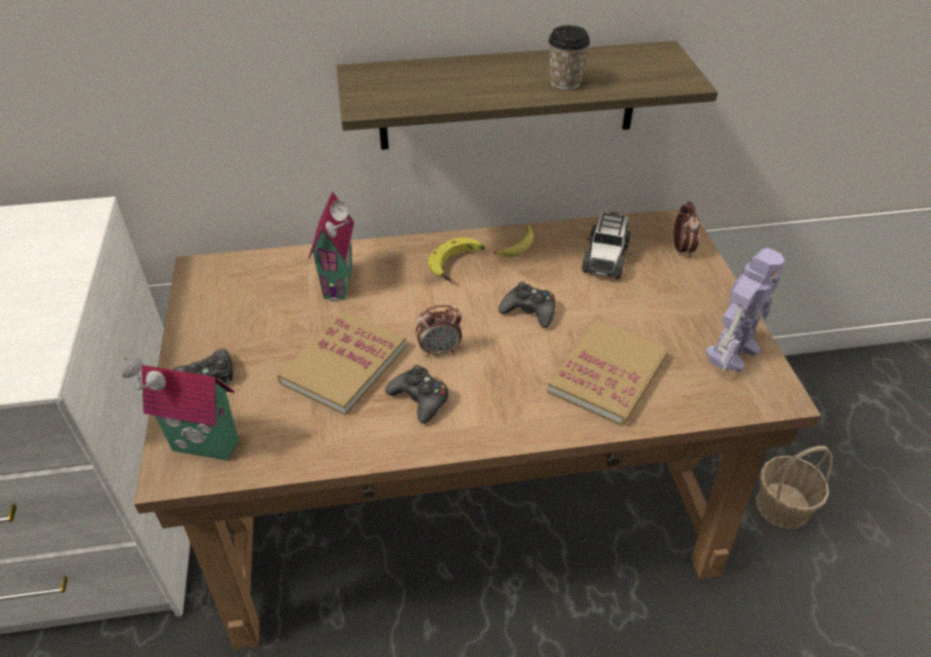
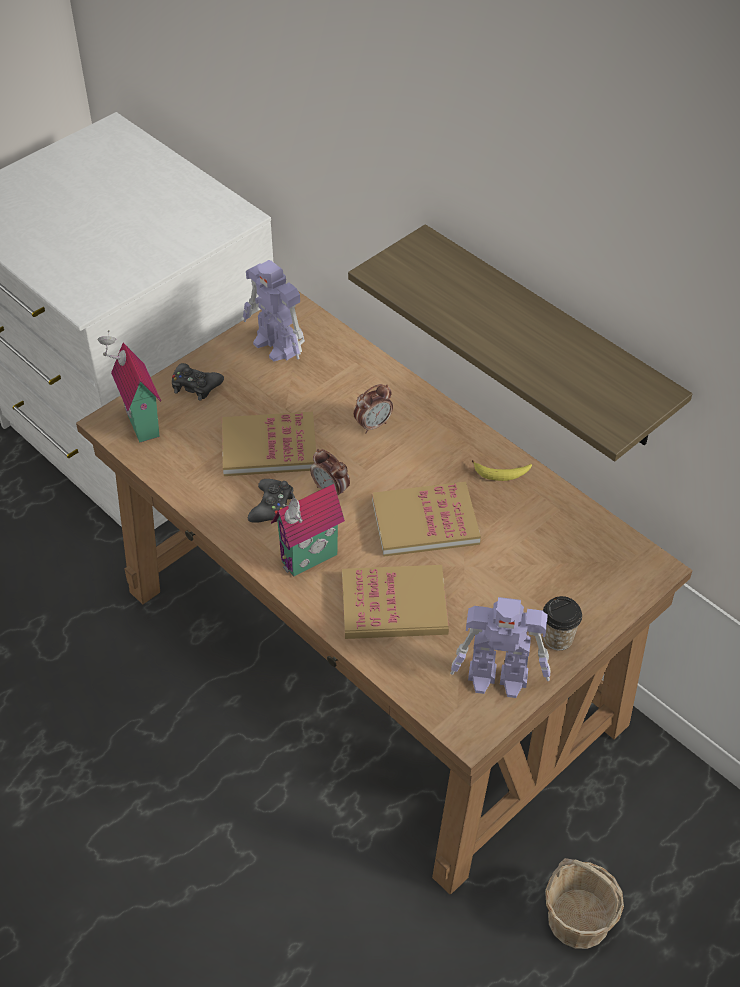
camera: 55 degrees right, 5 degrees up
(229, 300) = (277, 346): none -> toy robot
(341, 283) = (351, 393): toy house -> toy house (311, 561)
(458, 265) = (439, 449): banana -> none
(529, 311) = (425, 522): black game controller -> book
(565, 82) = (529, 357): cup -> cup (558, 638)
(605, 257) = (545, 539): toy car -> none
(682, 249) = (613, 588): alarm clock -> alarm clock (373, 425)

